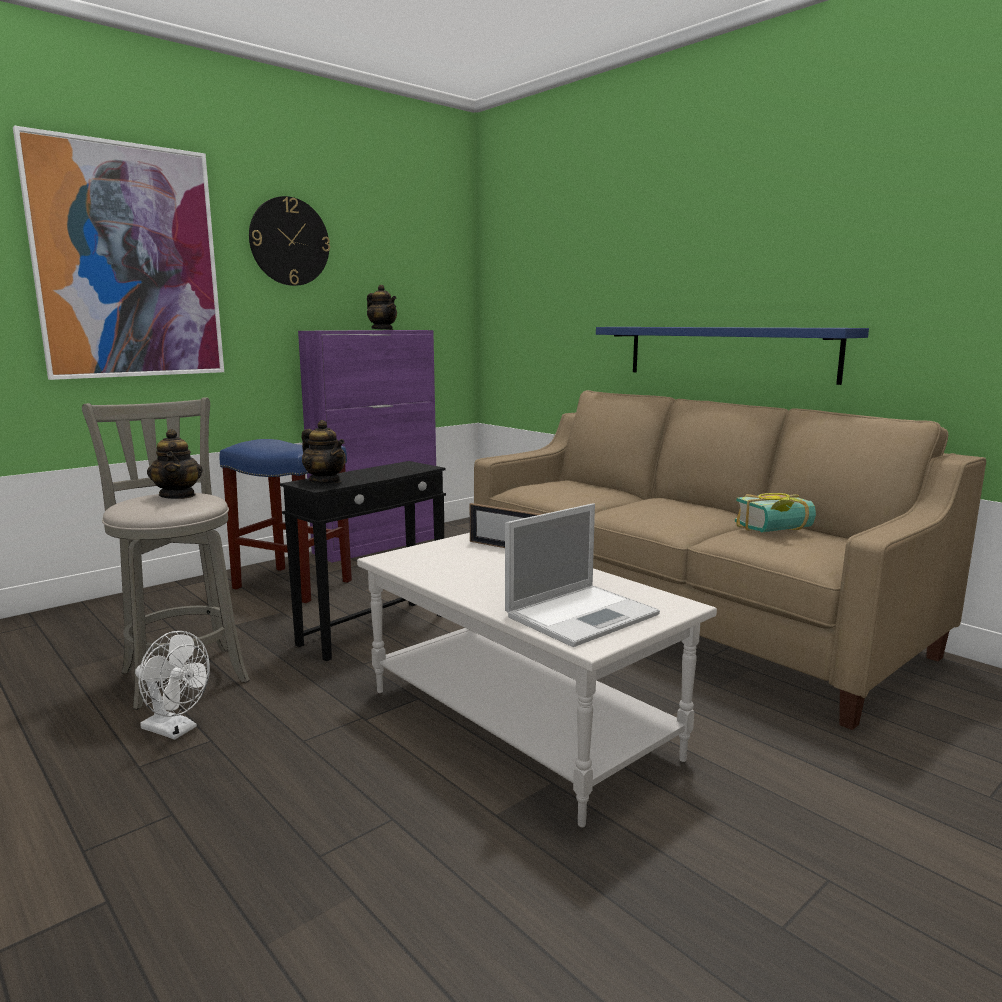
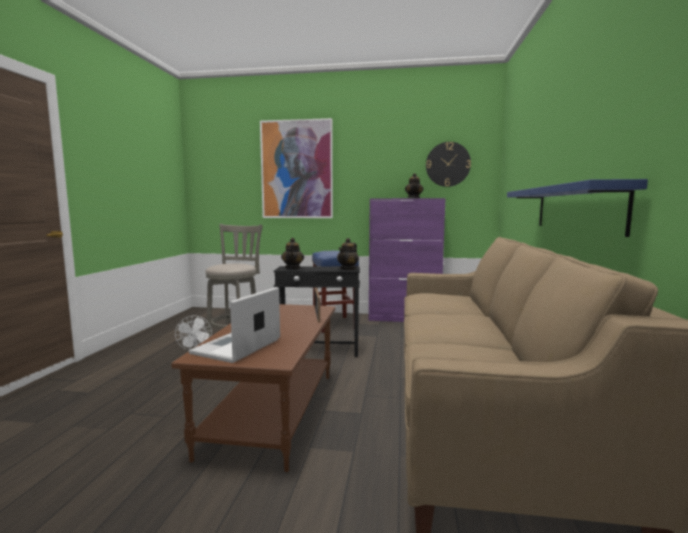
camera: 50 degrees right, 5 degrees down
(178, 496) = (238, 264): teapot -> teapot (348, 269)
(289, 241) = (372, 154): wall clock -> wall clock (448, 164)
(521, 723) = (274, 412): white coffee table -> brown coffee table
(583, 614) = (236, 347): laptop -> laptop turned 105 degrees clockwise
(778, 530) = (474, 351): book -> none

